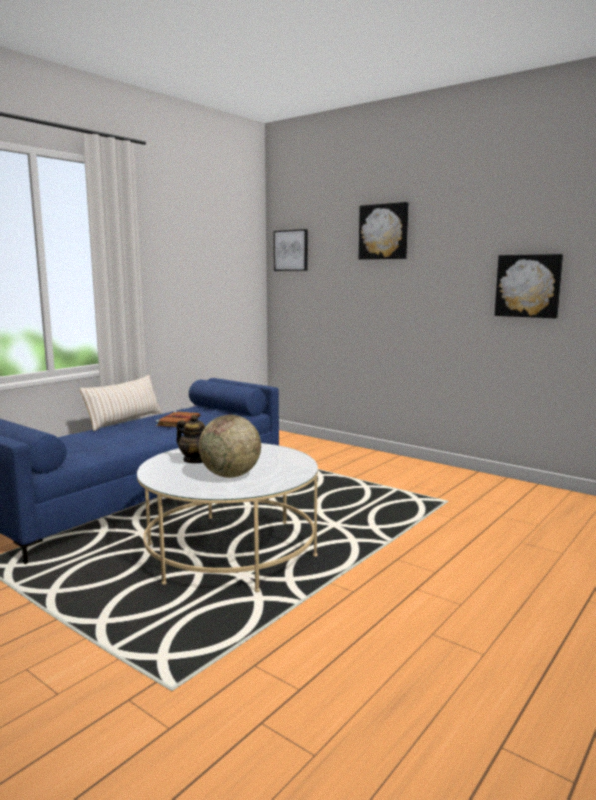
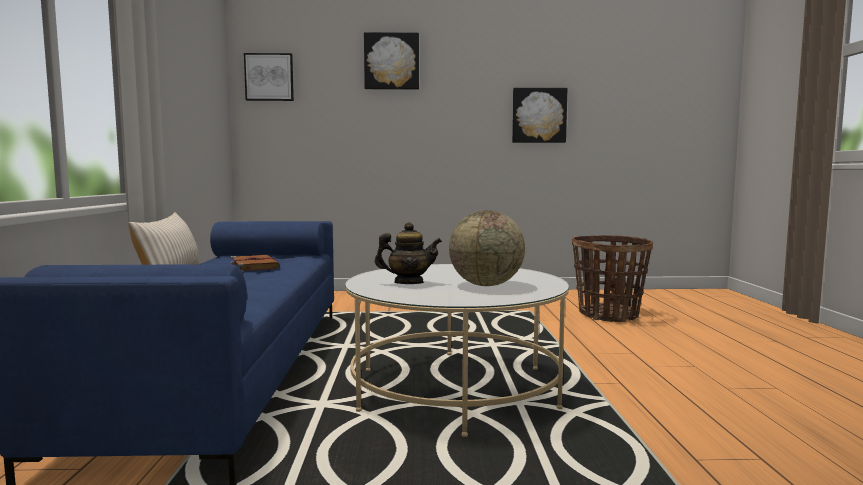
camera: 40 degrees left, 5 degrees down
(518, 527) = (608, 315): none -> basket

